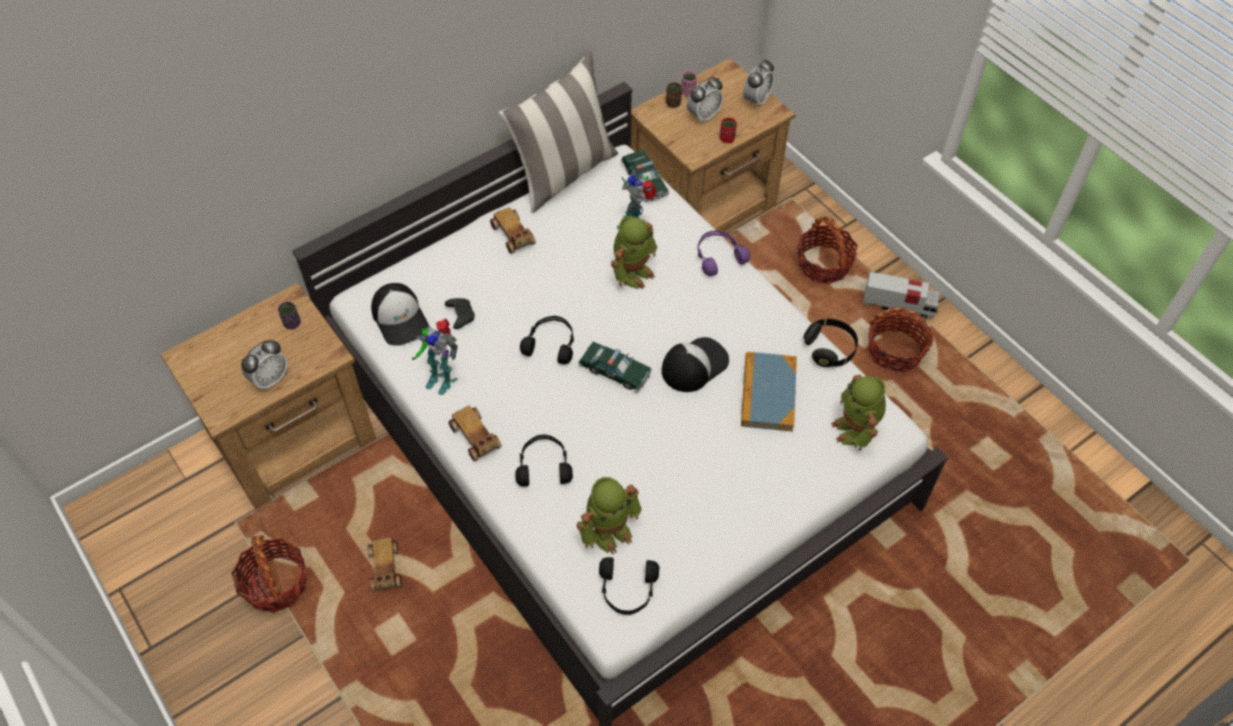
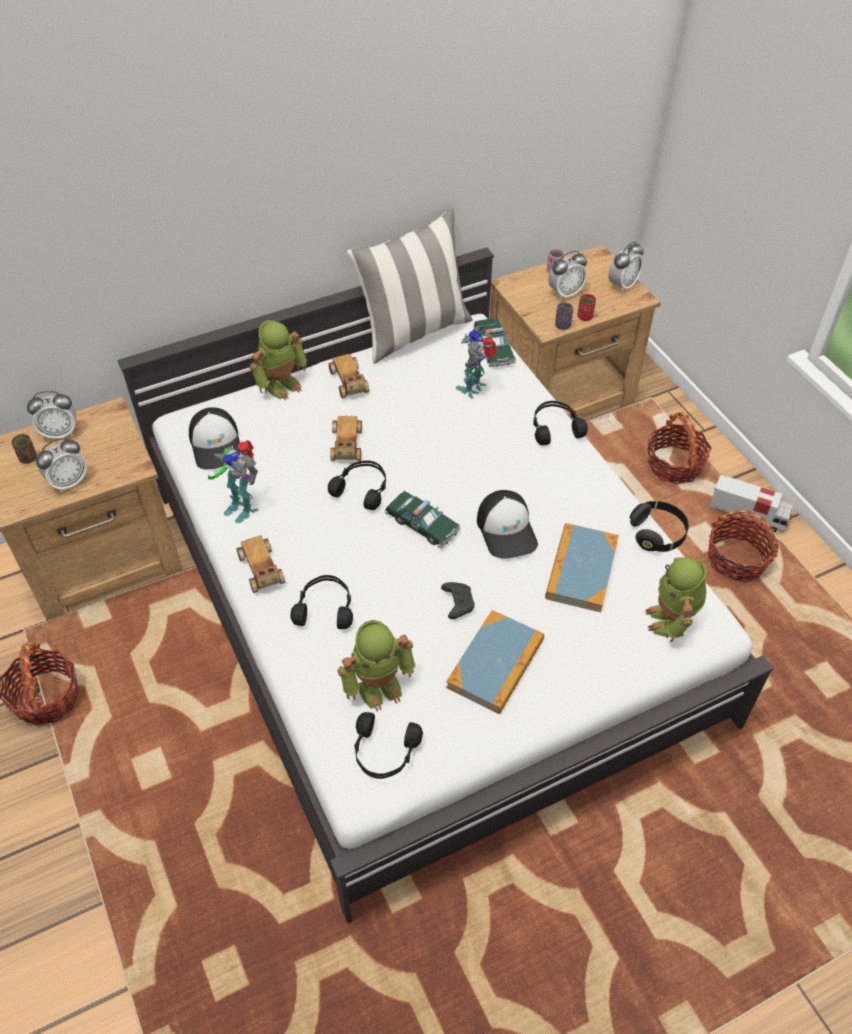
camera: 10 degrees right, 5 degrees down
(246, 329) = (60, 433): none -> alarm clock
(292, 323) = (106, 433): purple cup -> purple cup (562, 326)
(385, 569) = (159, 700): toy car -> toy car (346, 446)
(460, 315) = (277, 449): black game controller -> black game controller (457, 603)
(633, 272) = (462, 432): toy robot -> toy robot (281, 384)
(673, 104) = (536, 279): brown cup -> brown cup (28, 458)
(694, 365) = (507, 530): cap -> cap turned 105 degrees clockwise
(709, 494) = (495, 664): none -> book
(718, 256) = (555, 428): purple headphones -> black headphones

